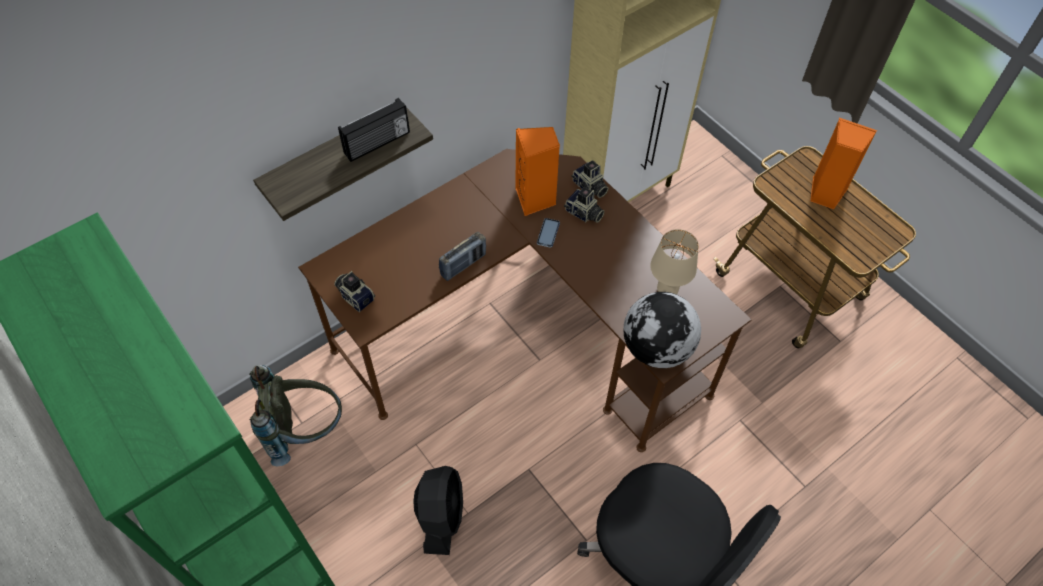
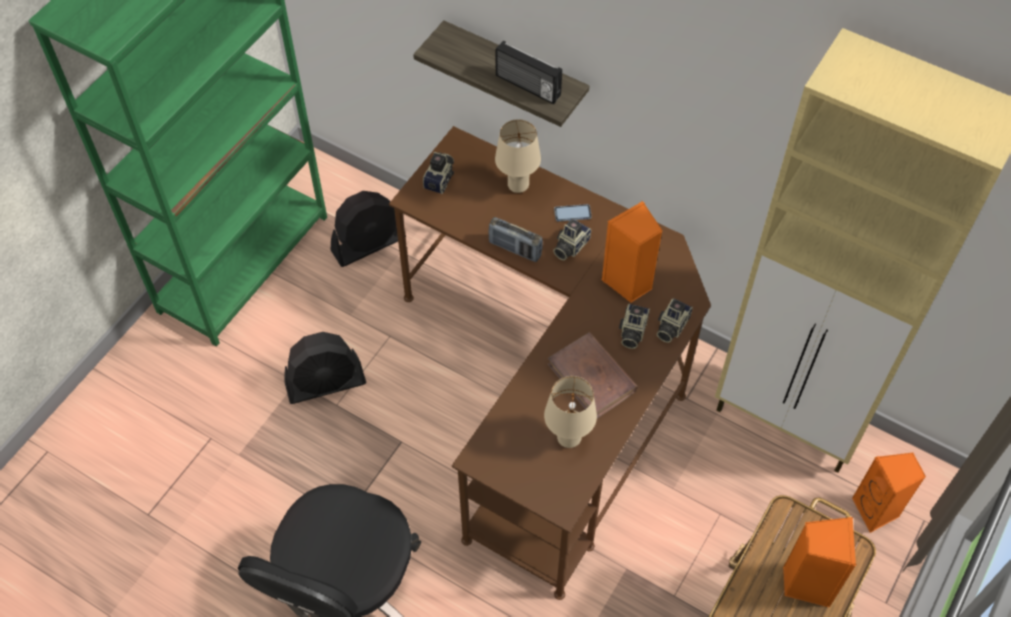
camera: 70 degrees right, 0 degrees up
(305, 430) = (369, 244): grey backpack -> black fan
(397, 240) = (518, 186): none -> beige table lamp
(480, 225) = (570, 246): none -> camera
(548, 233) = (589, 307): phone -> phone (572, 213)
(616, 255) = (592, 378): none -> brown book
(656, 349) = (490, 447): globe -> none
(706, 177) = (876, 511): none -> orange speaker

